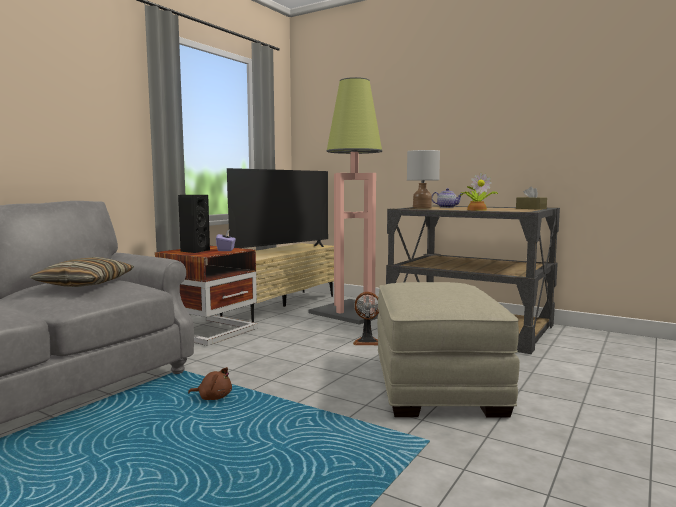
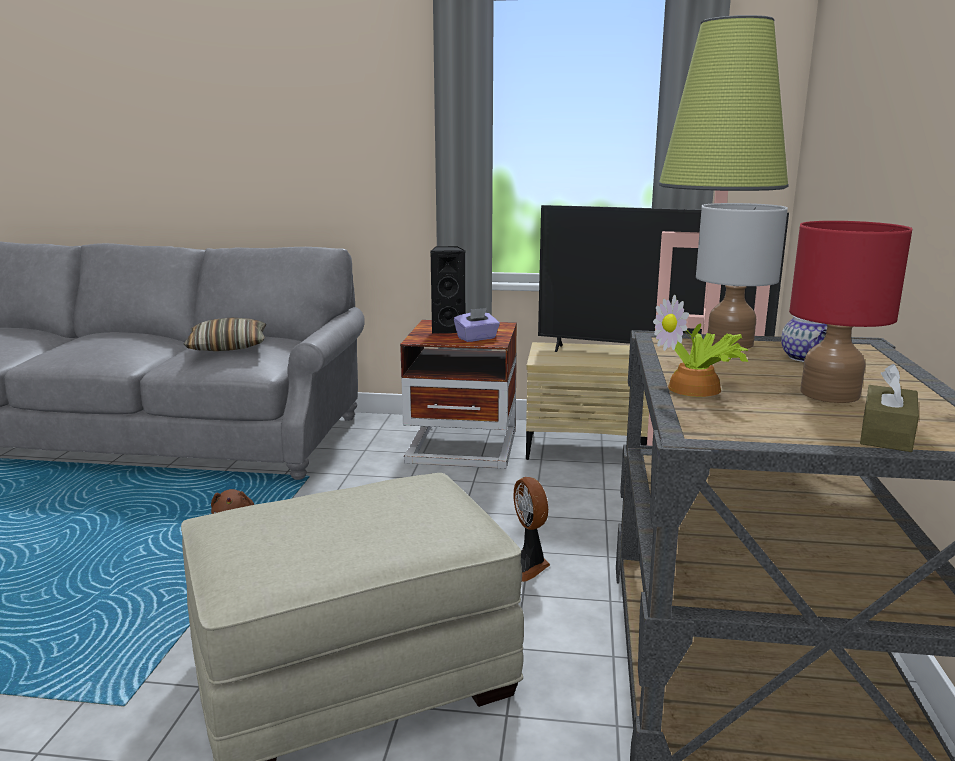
camera: 65 degrees right, 10 degrees up
(489, 208) = (830, 394): none -> red table lamp

